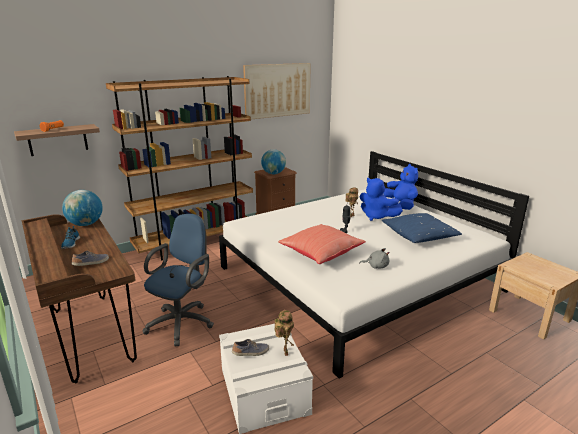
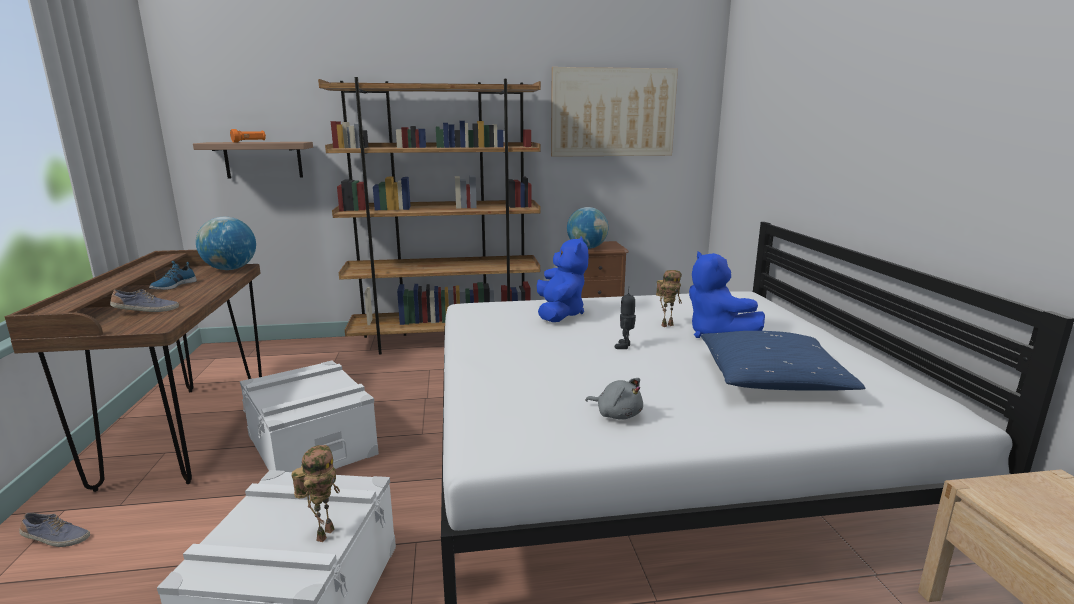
camera: 25 degrees right, 5 degrees down
(183, 322) = (312, 444): blue office chair -> white storage box
(251, 353) = (272, 517): shoe -> shoe (56, 539)
(320, 254) = (536, 373): red pillow -> none
(401, 205) = (789, 322): blue plush toy -> blue plush toy (559, 314)

